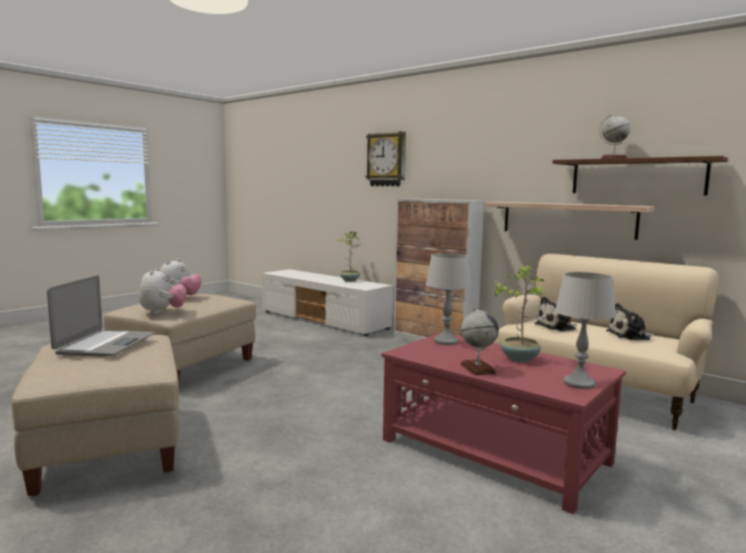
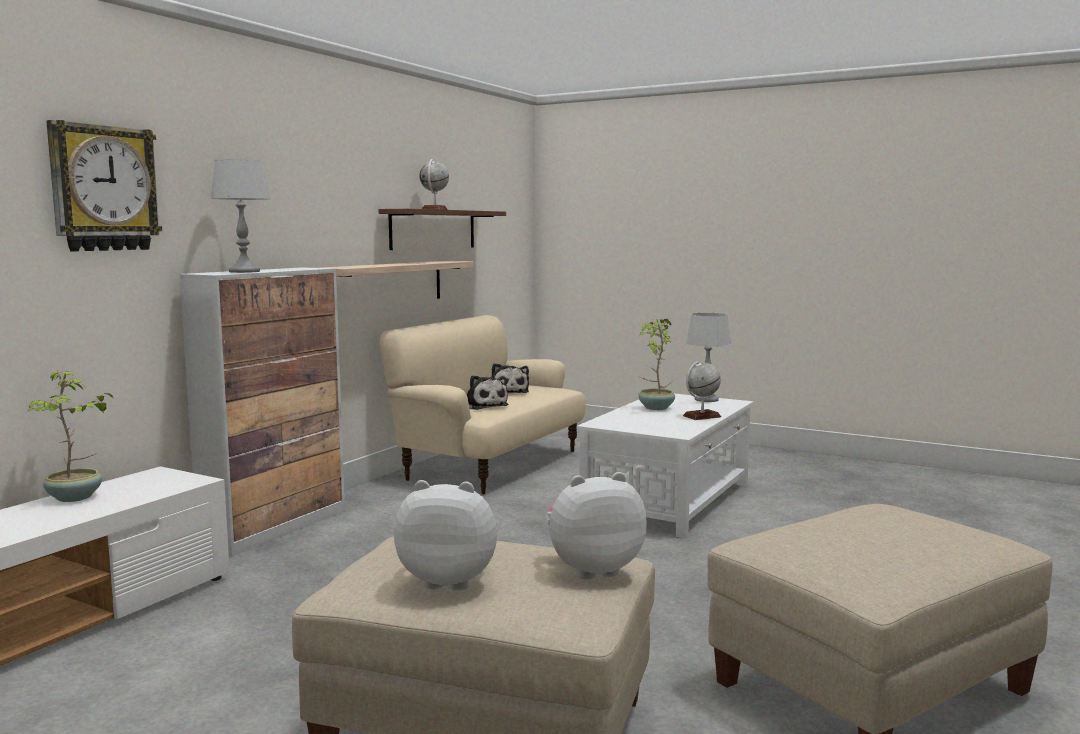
camera: 100 degrees left, 0 degrees up
(105, 344) = (855, 542): laptop -> none
(446, 341) = (620, 423): grey table lamp -> grey table lamp (244, 271)
(494, 452) = (669, 500): red coffee table -> white coffee table

